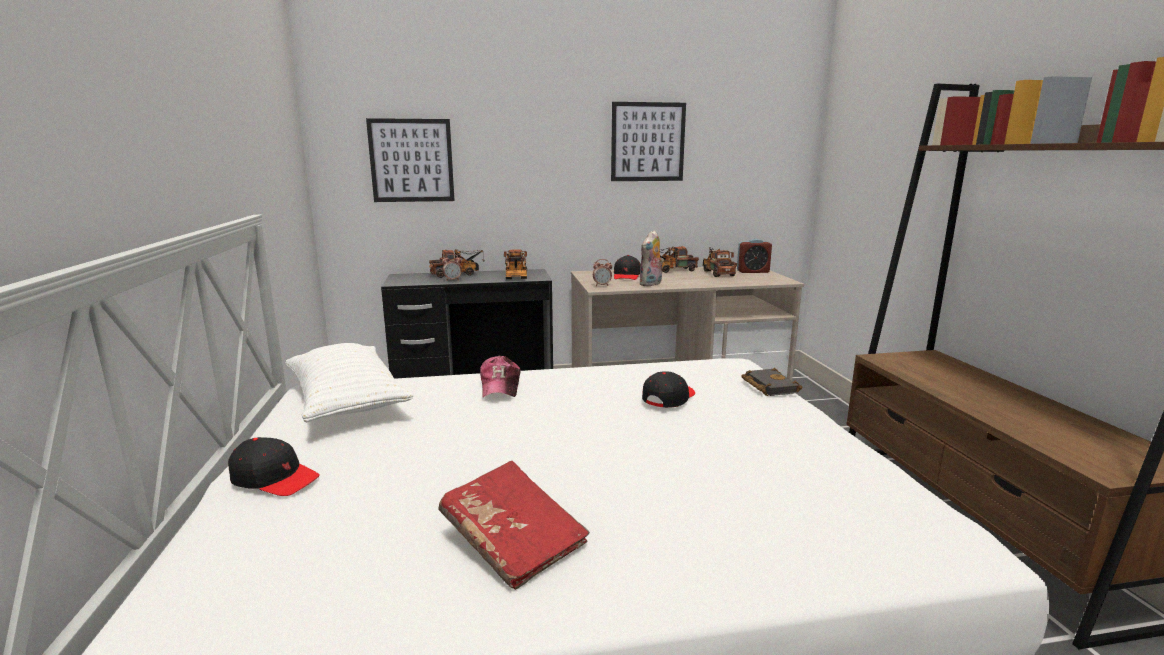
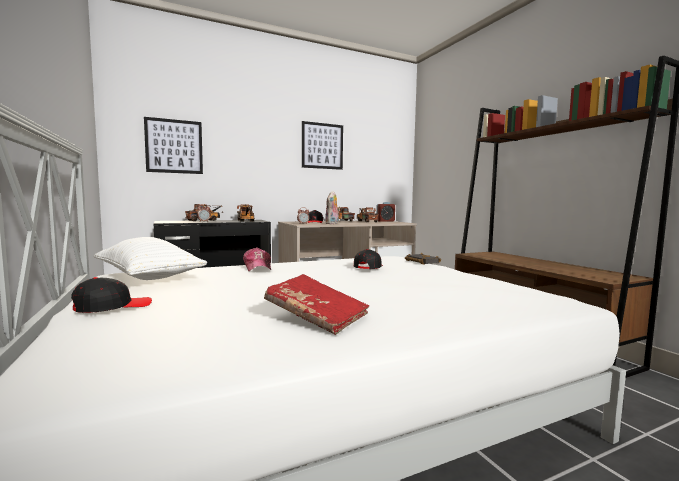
camera: 15 degrees left, 10 degrees down
(275, 478) = (112, 307): black cap -> black cap turned 45 degrees counterclockwise

